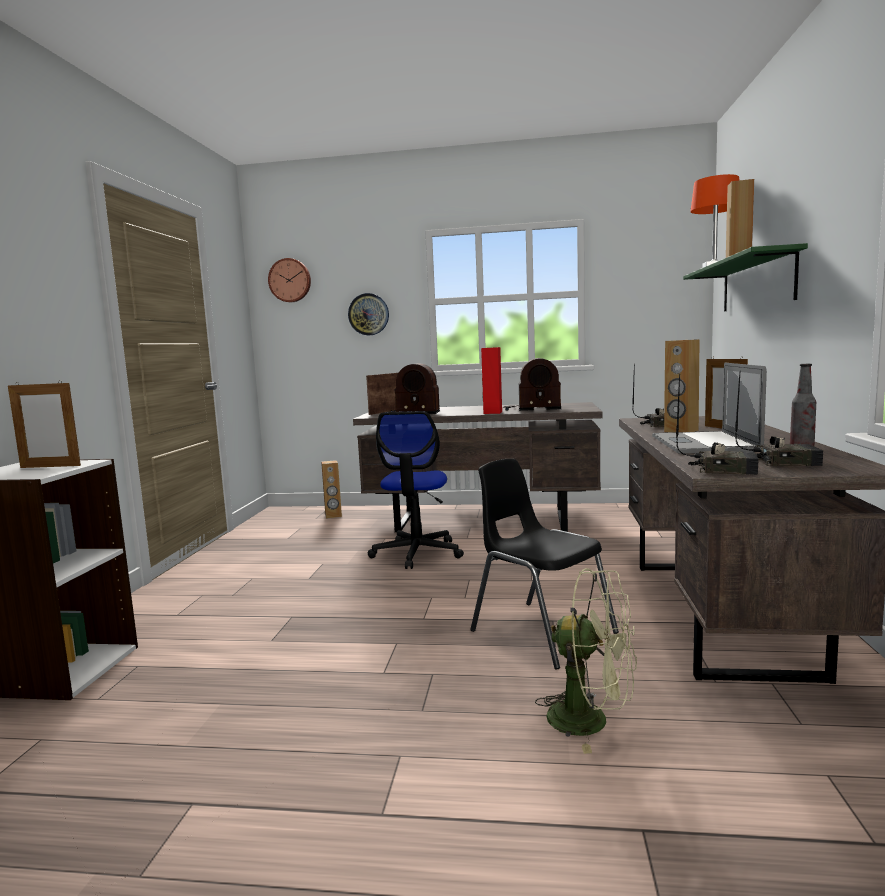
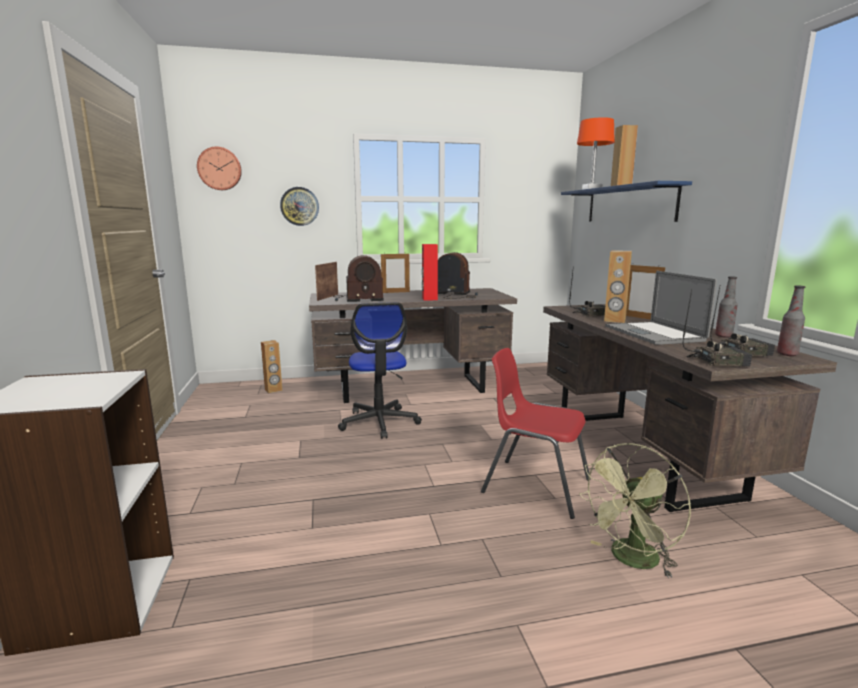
camera: 20 degrees left, 5 degrees up
(50, 466) = (81, 385): picture frame -> picture frame (395, 292)
(531, 409) = (455, 295): radio -> radio turned 150 degrees counterclockwise
(541, 631) = (534, 486): black chair -> red chair
(591, 721) = (631, 560): green fan -> green fan turned 135 degrees clockwise
(756, 284) = (629, 204): green shelf -> blue shelf
(851, 465) = (787, 354): none -> bottle

